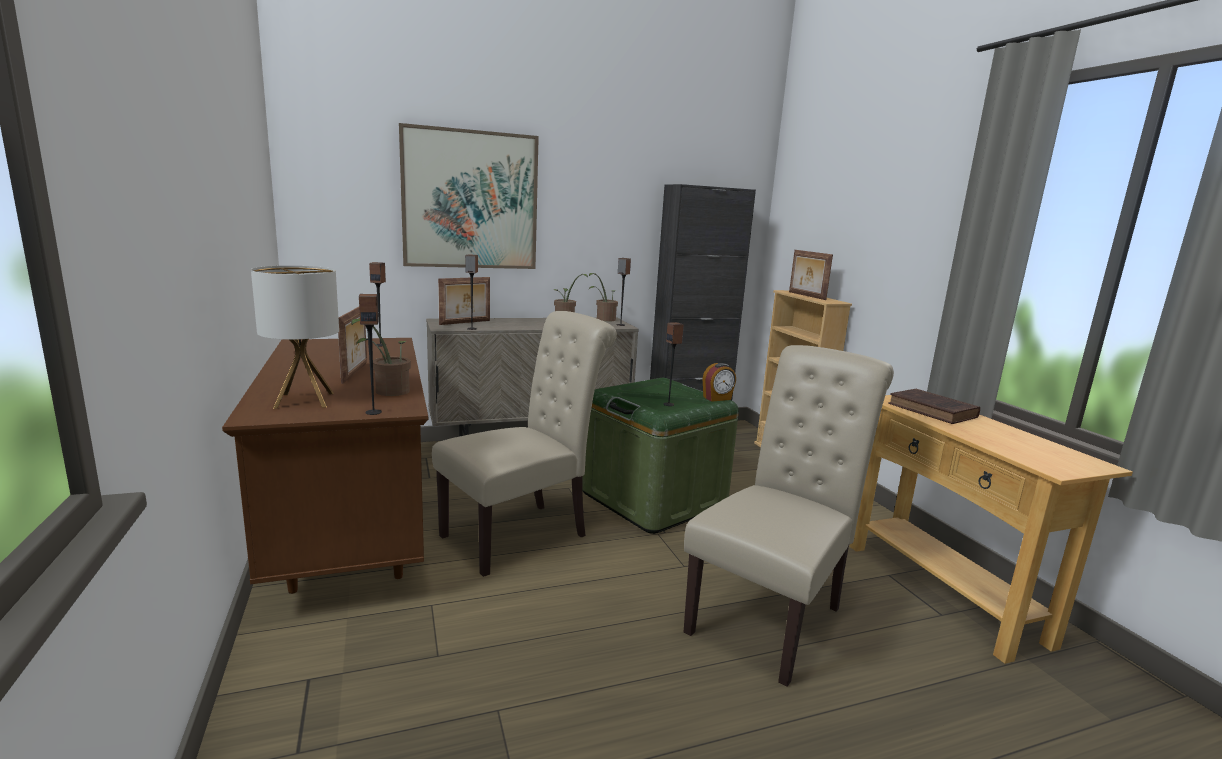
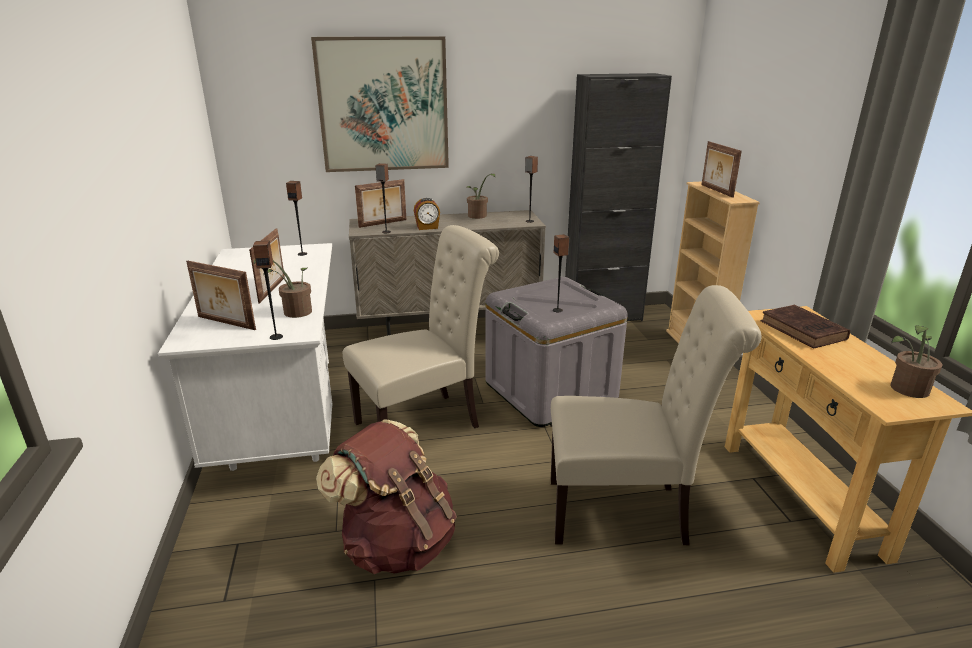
camera: 10 degrees right, 10 degrees up
(305, 400) = (225, 323): table lamp -> picture frame
(350, 533) = (283, 417): brown desk -> white desk
(517, 666) = (396, 544): none -> brown backpack
(603, 319) = (515, 214): potted plant -> potted plant (906, 390)
(654, 499) = (550, 391): green storage box -> grey storage box
(717, 398) = (607, 303): alarm clock -> alarm clock (427, 227)
(771, 615) = (626, 512): beige chair -> beige chair turned 45 degrees clockwise

